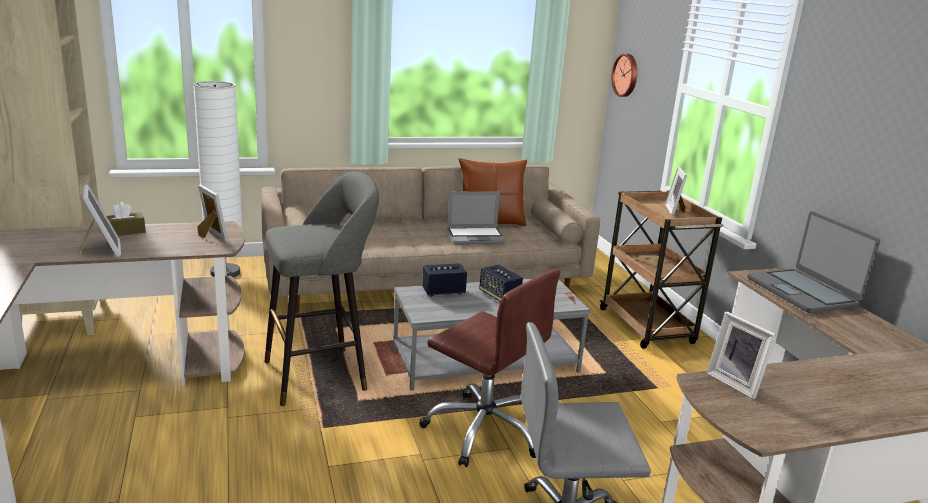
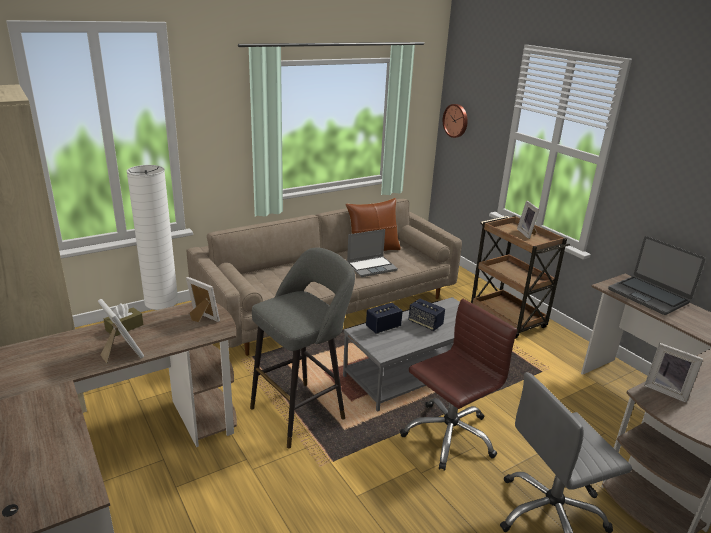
camera: 15 degrees left, 5 degrees up
(484, 430) = (448, 435): brown office chair -> brown office chair turned 60 degrees counterclockwise

